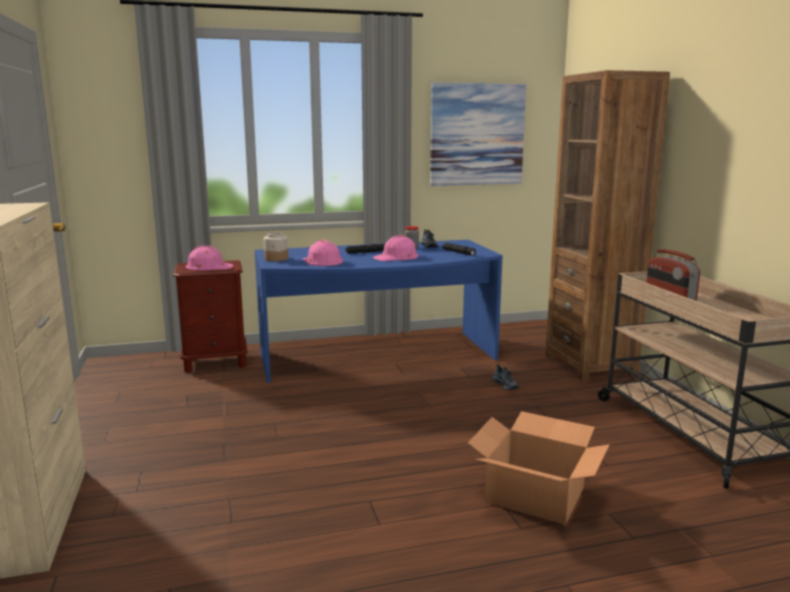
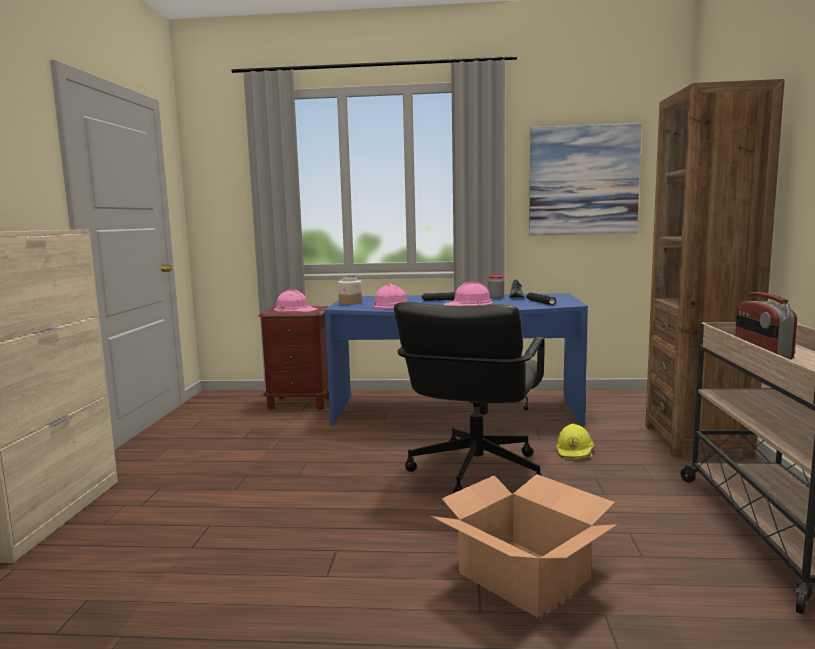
camera: 20 degrees right, 5 degrees down
(436, 413) = (475, 472): none -> black office chair
(506, 385) = (575, 452): shoe -> yellow hard hat

